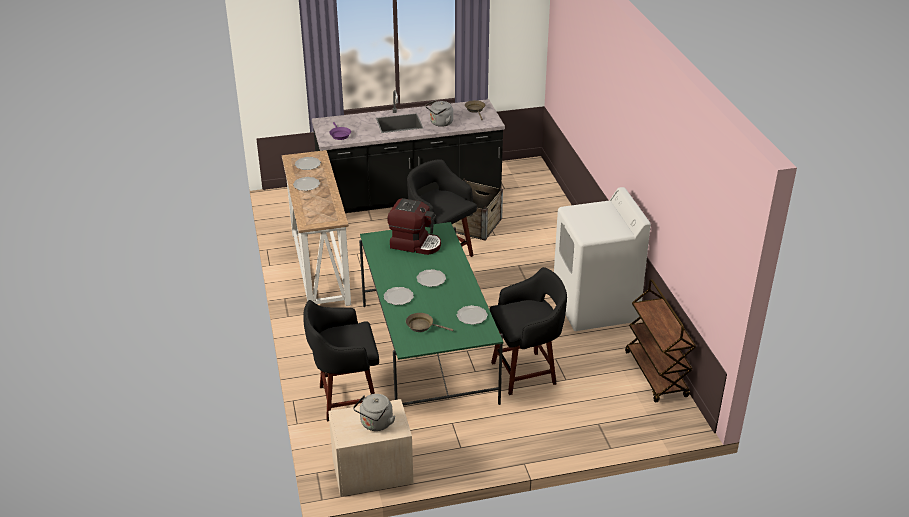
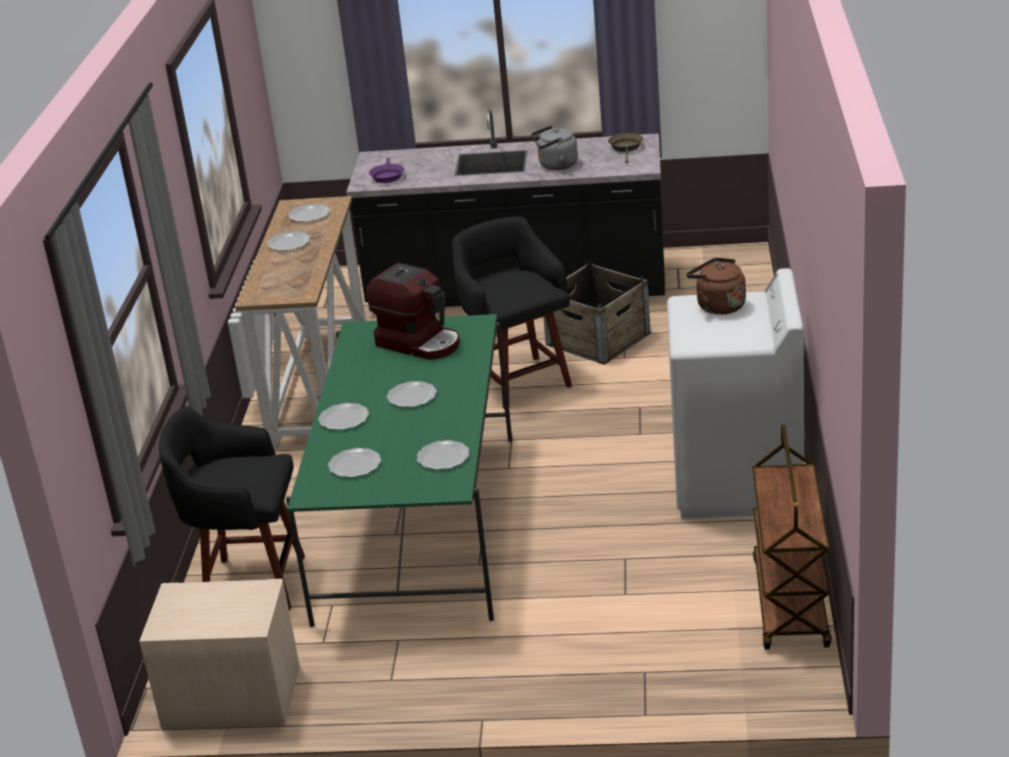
camera: 20 degrees right, 5 degrees down
(375, 424) = (220, 612): grey kettle -> none
(422, 326) = (354, 465): brown frying pan -> plate
(526, 372) = (562, 575): black stool -> none
(590, 211) = (718, 306): none -> brown kettle

